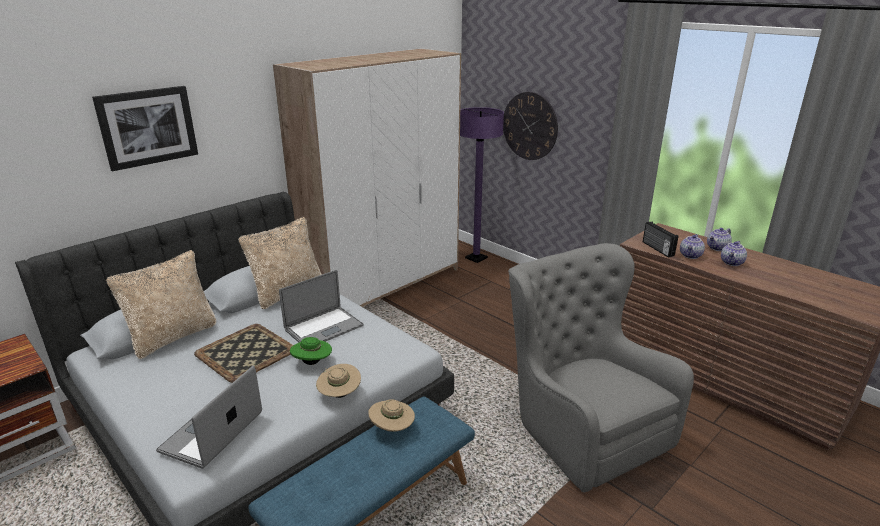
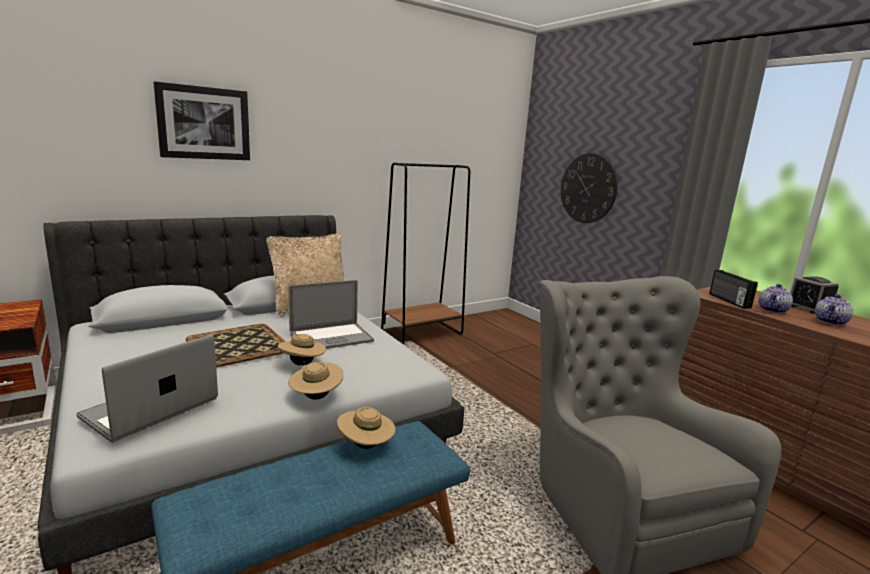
camera: 10 degrees right, 10 degrees down
(175, 338) = (179, 325): beige pillow -> none
(312, 362) = (302, 364): green hat -> beige hat
(384, 286) = (422, 333): white wardrobe -> clothes rack
(476, 258) = (521, 324): purple floor lamp -> none
(717, 248) = (808, 309): teapot -> alarm clock

